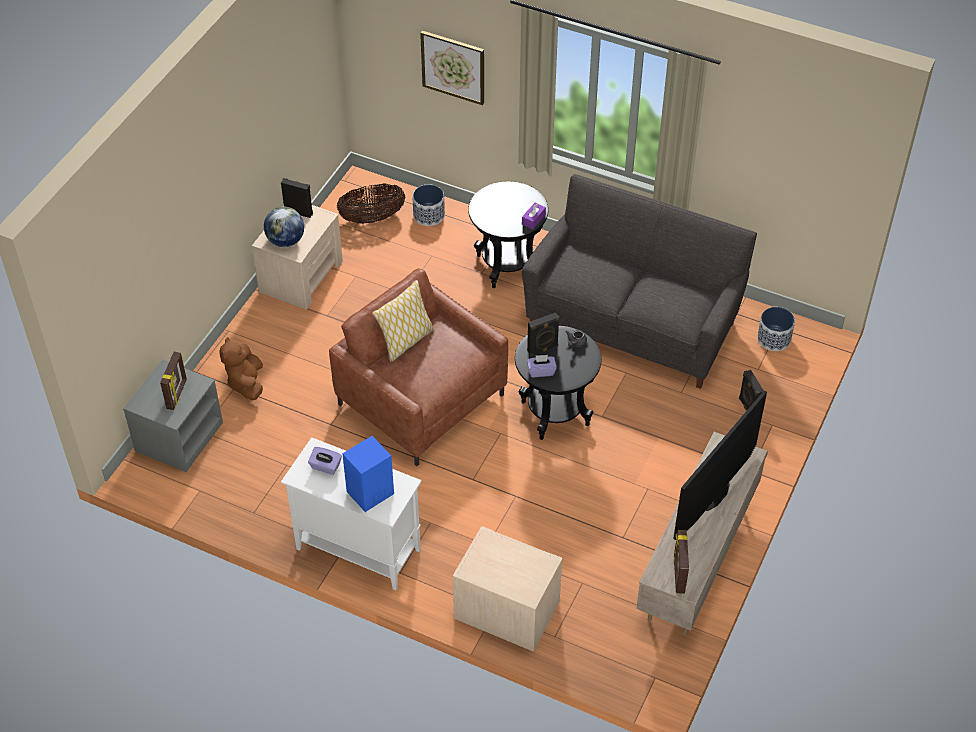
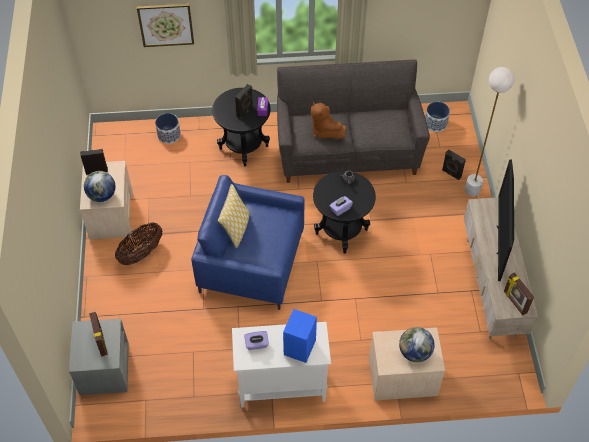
camera: 30 degrees left, 5 degrees up
(246, 383) = (125, 307): brown plush toy -> brown plush toy (324, 131)
(372, 218) = (132, 153): basket -> basket (141, 253)
(421, 399) = (251, 263): brown armchair -> blue armchair
(513, 572) = (414, 352): none -> globe
(543, 349) = (331, 194): black speaker -> black speaker (245, 111)
(761, 439) = (472, 190): none -> white floor lamp

